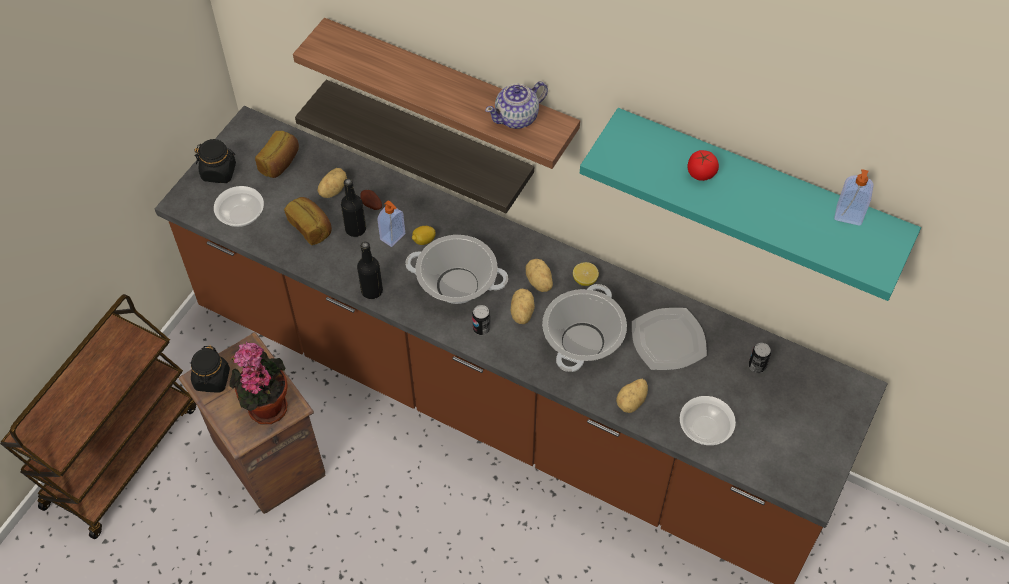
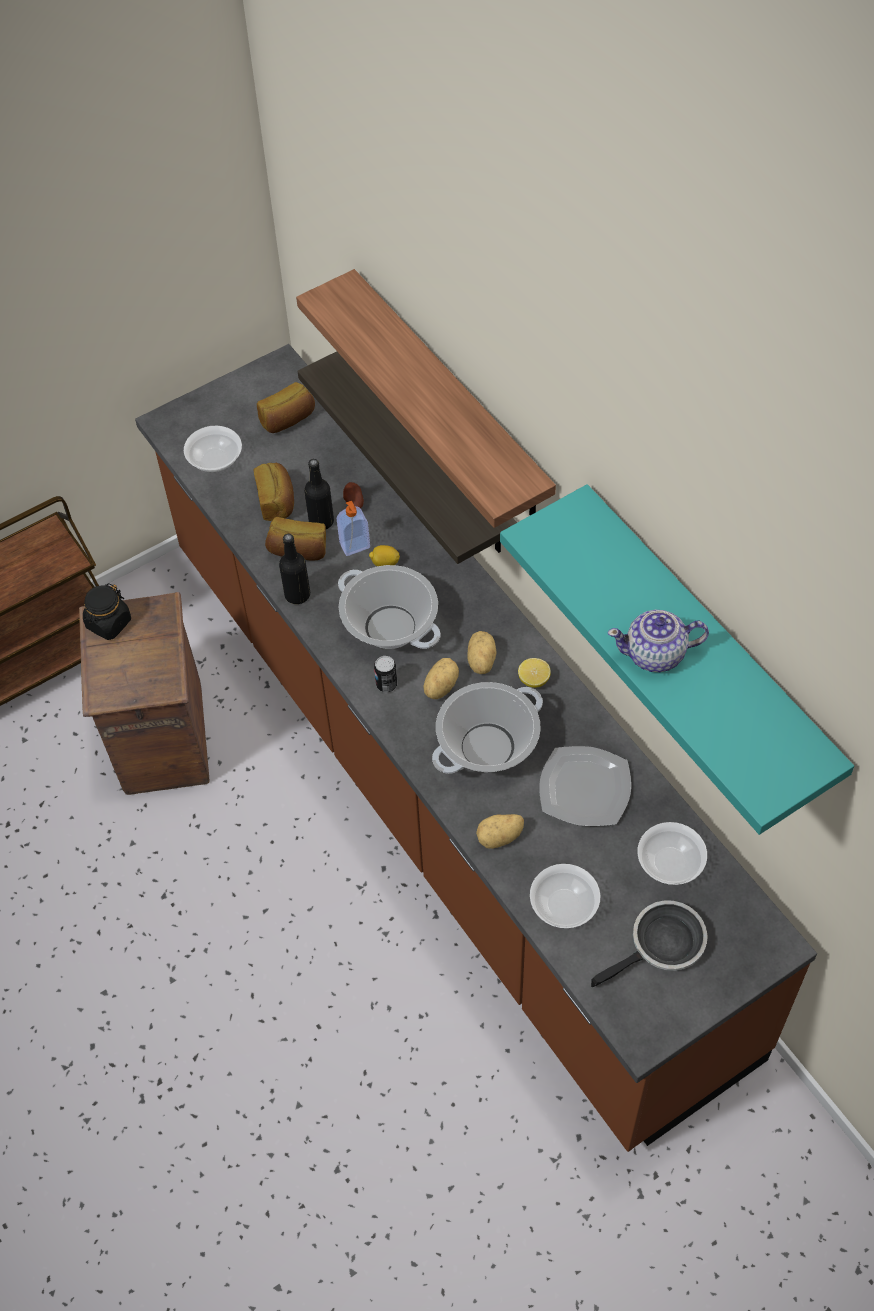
camera: 30 degrees right, 0 degrees up
(219, 172) = (220, 405): black jar -> none
(265, 405) = (144, 673): potted plant -> none
(332, 189) = (323, 469): potato -> none
(351, 258) = (298, 551): none -> bread
(517, 117) = (487, 455): teapot -> teapot (656, 654)
(701, 173) = (630, 596): tomato -> none
(757, 366) = (670, 863): can -> bowl
(787, 425) = (662, 945): none -> frying pan
(848, 216) = (771, 716): soap dispenser -> none

